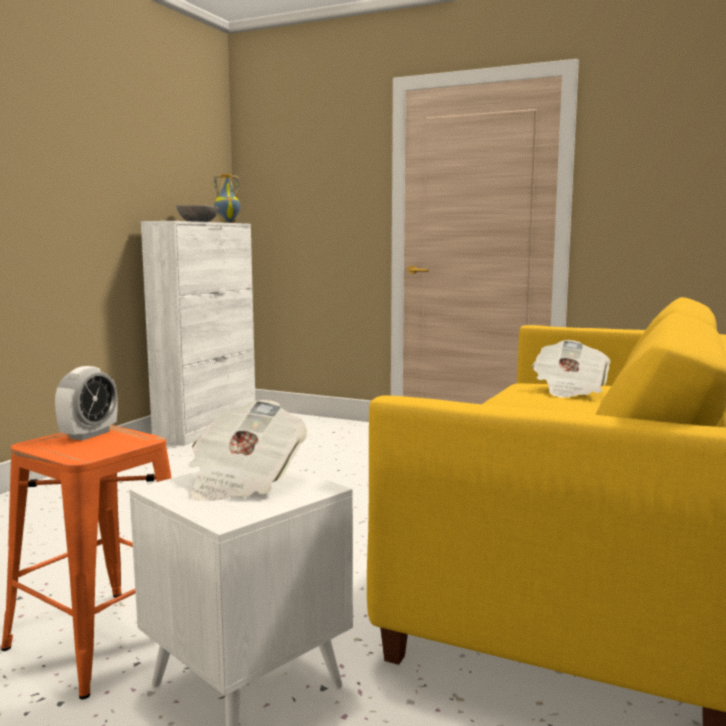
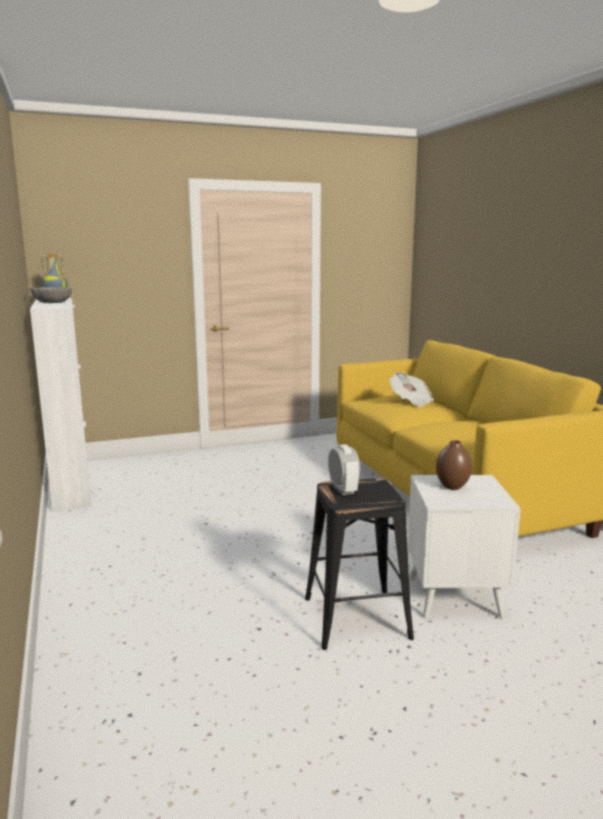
camera: 45 degrees left, 5 degrees up
(101, 640) = (356, 618): orange stool -> black stool
(243, 482) = (453, 487): newspaper -> brown vase

